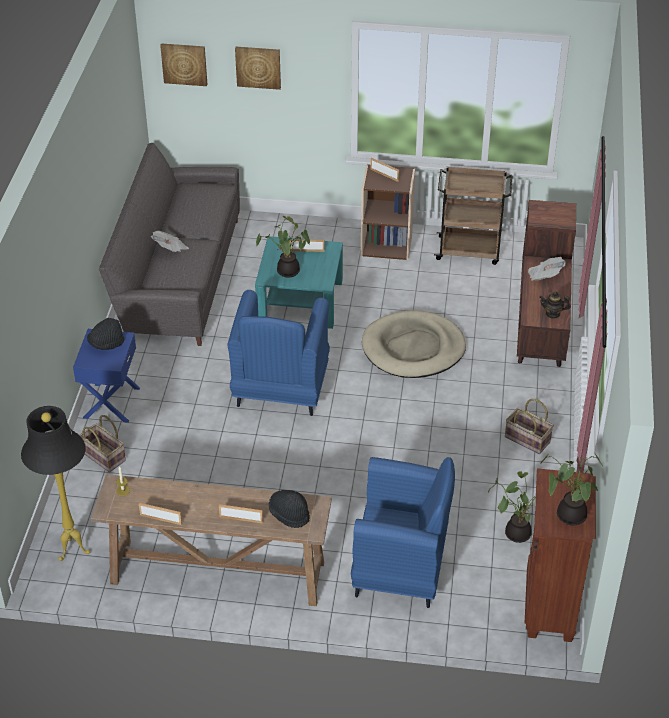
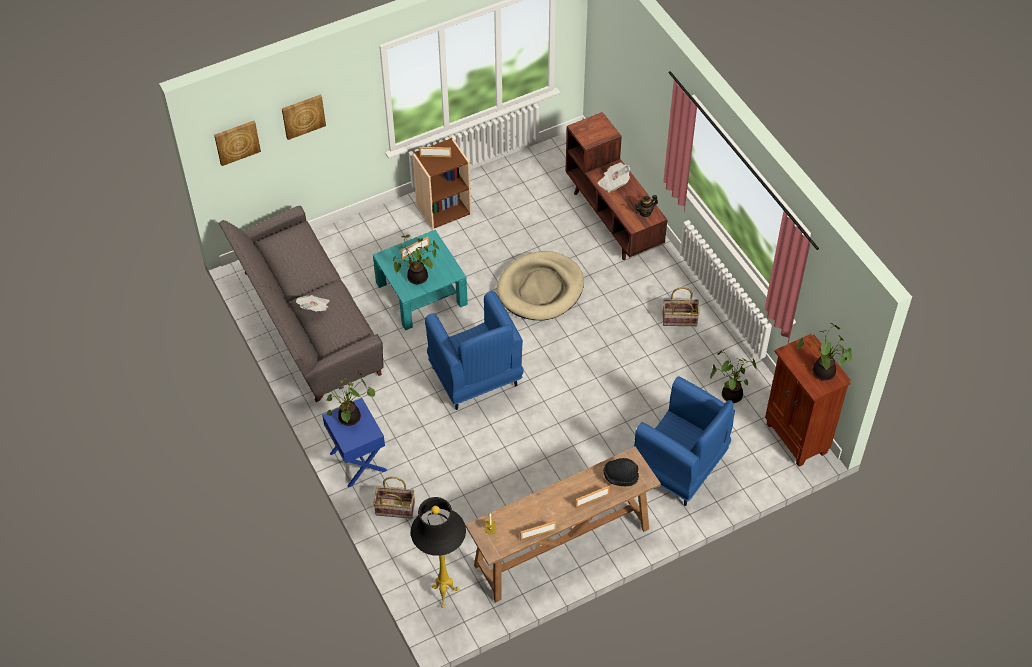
camera: 35 degrees left, 10 degrees up
(106, 344) = (350, 419): black hat -> potted plant
(401, 569) = (680, 467): blue armchair -> blue armchair turned 60 degrees clockwise
(470, 250) = (509, 181): brown cart -> none

